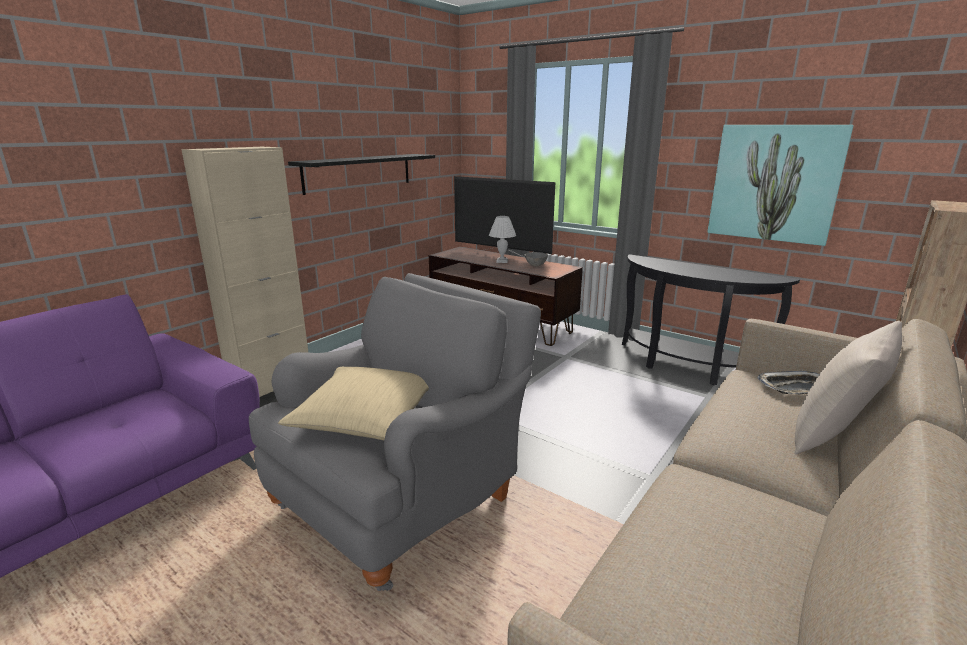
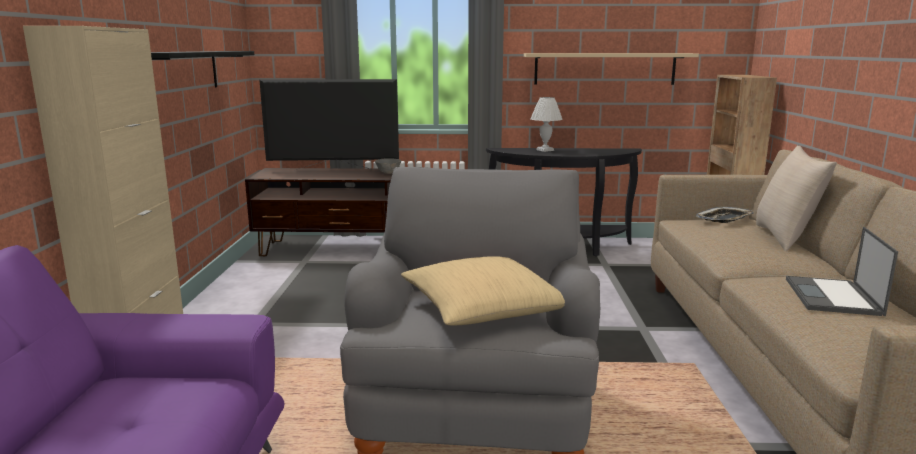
camera: 35 degrees left, 5 degrees down
(501, 261) = (345, 174): white table lamp -> white table lamp (544, 150)
(729, 538) = (833, 297): none -> laptop
(774, 183) = (604, 68): picture -> beige shelf

